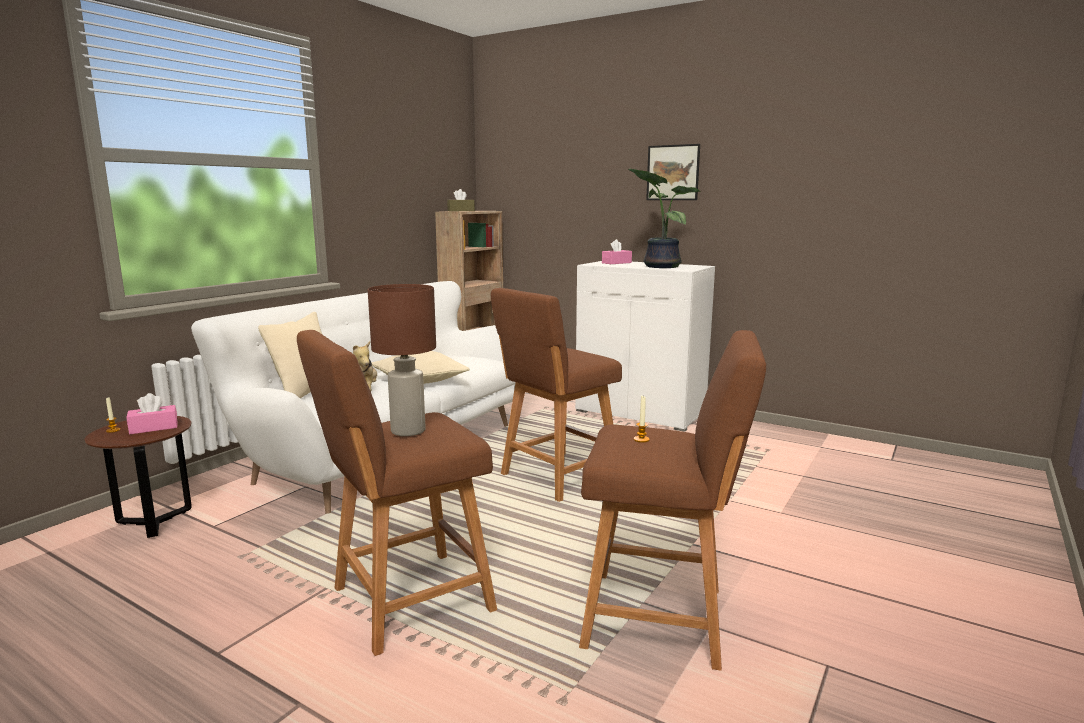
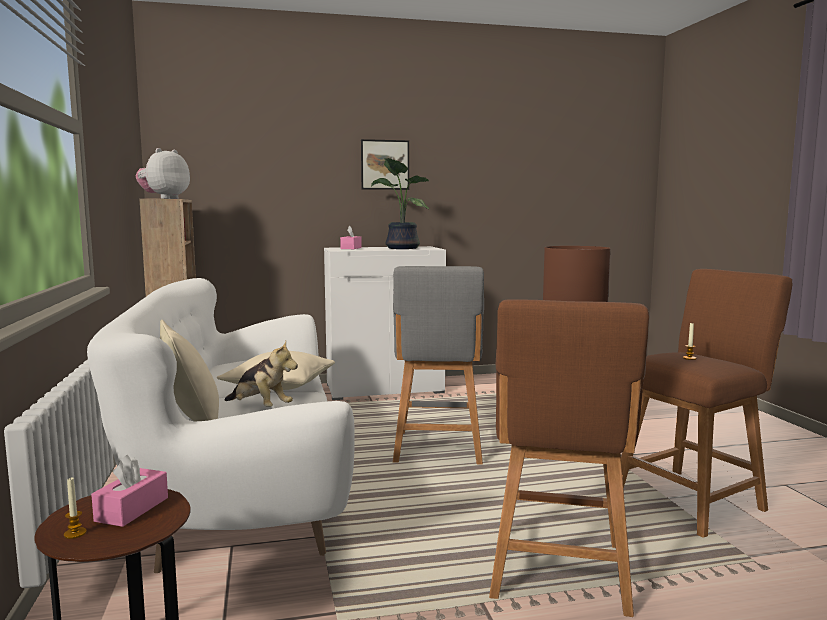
camera: 45 degrees left, 5 degrees down
(461, 211) = (164, 198): brown tissue box -> plush toy
(555, 477) = (438, 450): brown stool -> grey stool

